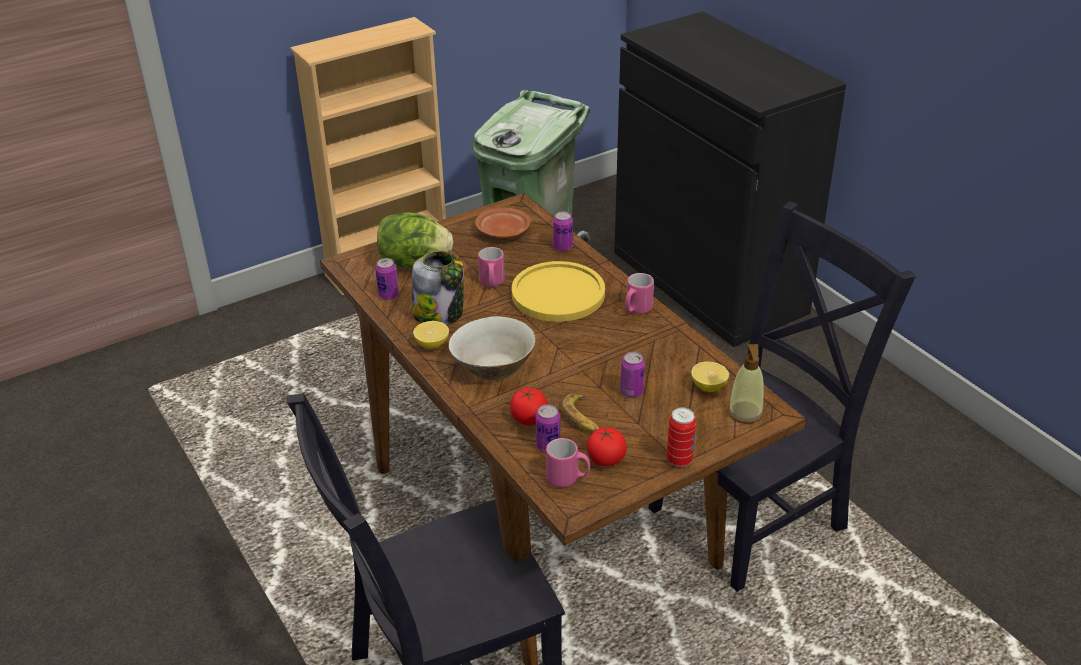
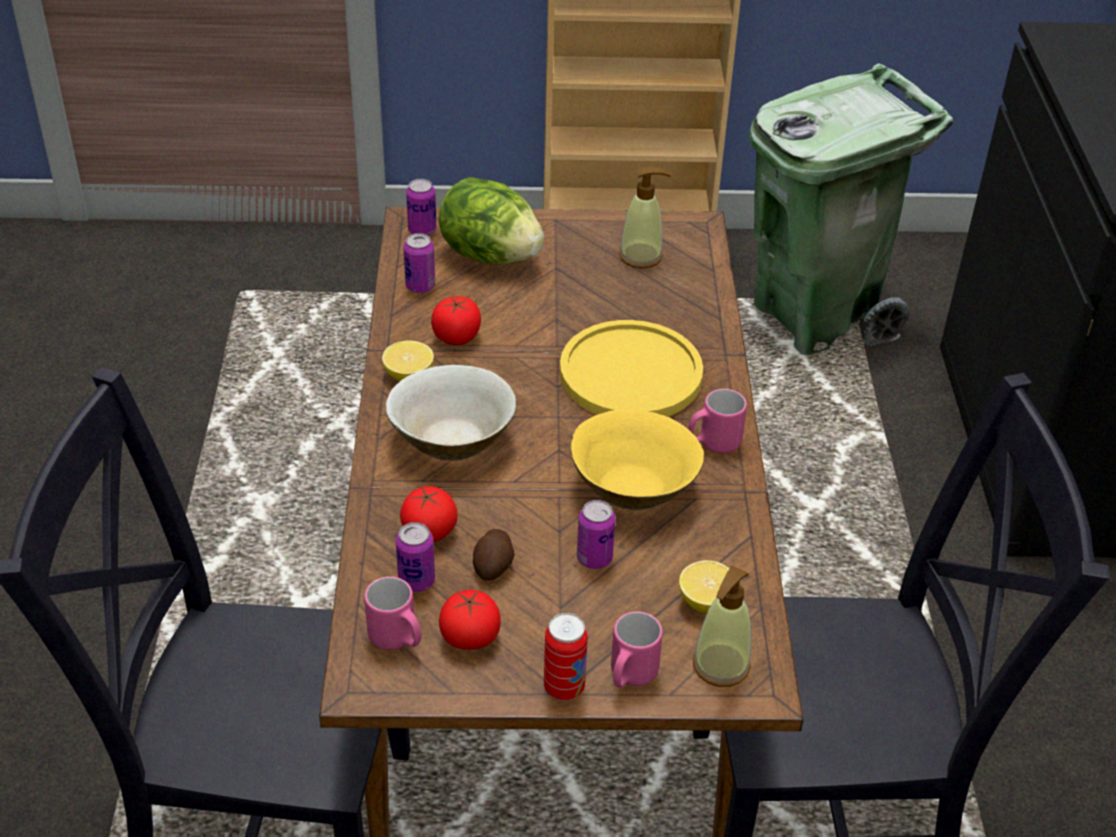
camera: 30 degrees right, 5 degrees up
(439, 313) = (456, 337): jar -> tomato
(492, 283) = (559, 323): pink mug -> pink mug (630, 676)
(502, 232) = (641, 256): brown plate -> soap dispenser
(563, 247) = (700, 310): can -> can (422, 230)
(582, 419) = (494, 565): banana -> potato
(617, 349) = (633, 488): none -> yellow bowl

